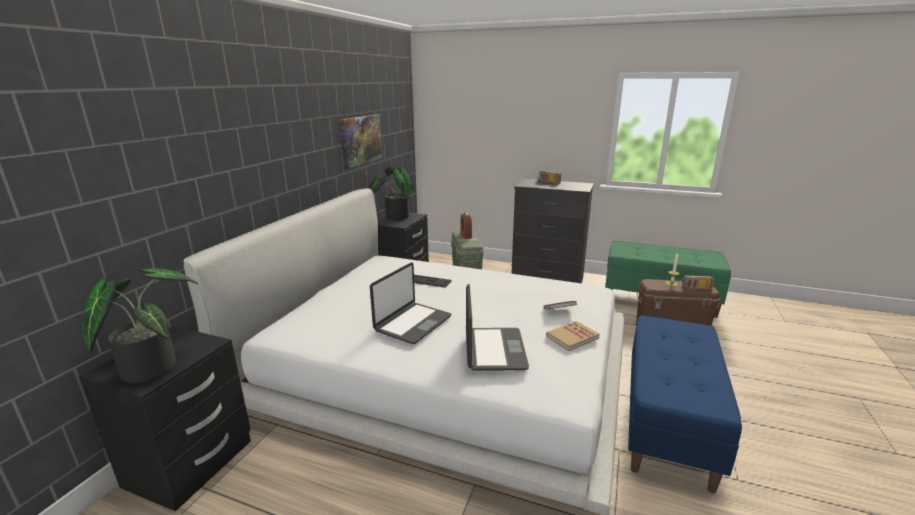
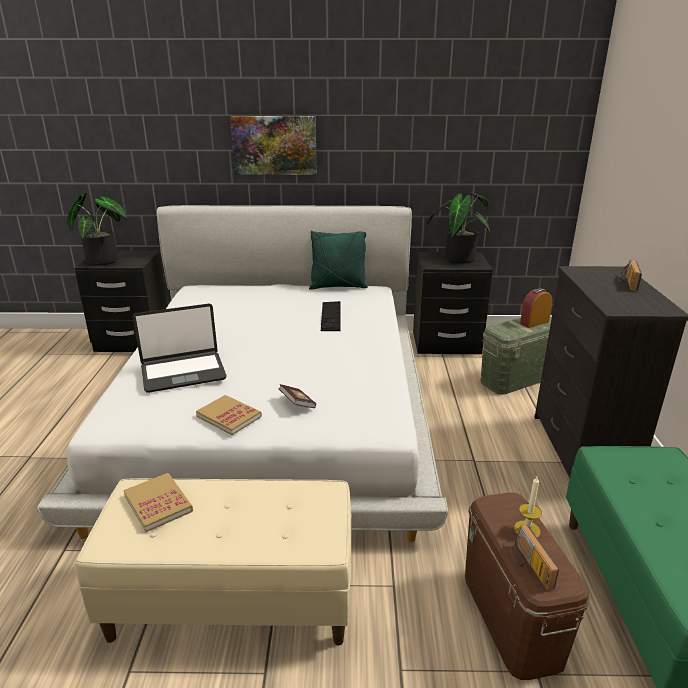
camera: 70 degrees right, 5 degrees up
(359, 269) = (338, 286): none -> green pillow
(360, 140) = (433, 149): picture -> picture (274, 145)
(412, 323) = (228, 330): laptop -> none
(667, 422) = (234, 599): blue bench -> beige bench
(670, 383) = (158, 503): none -> book

